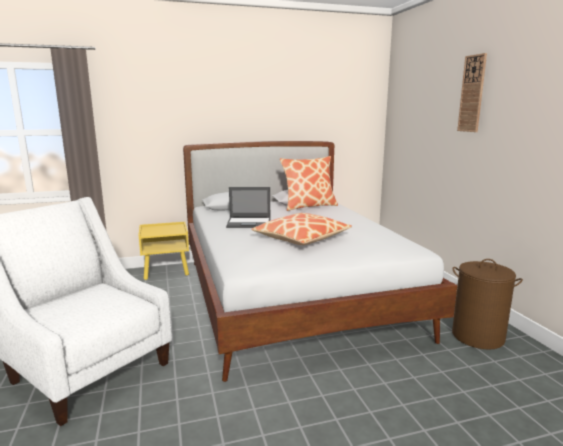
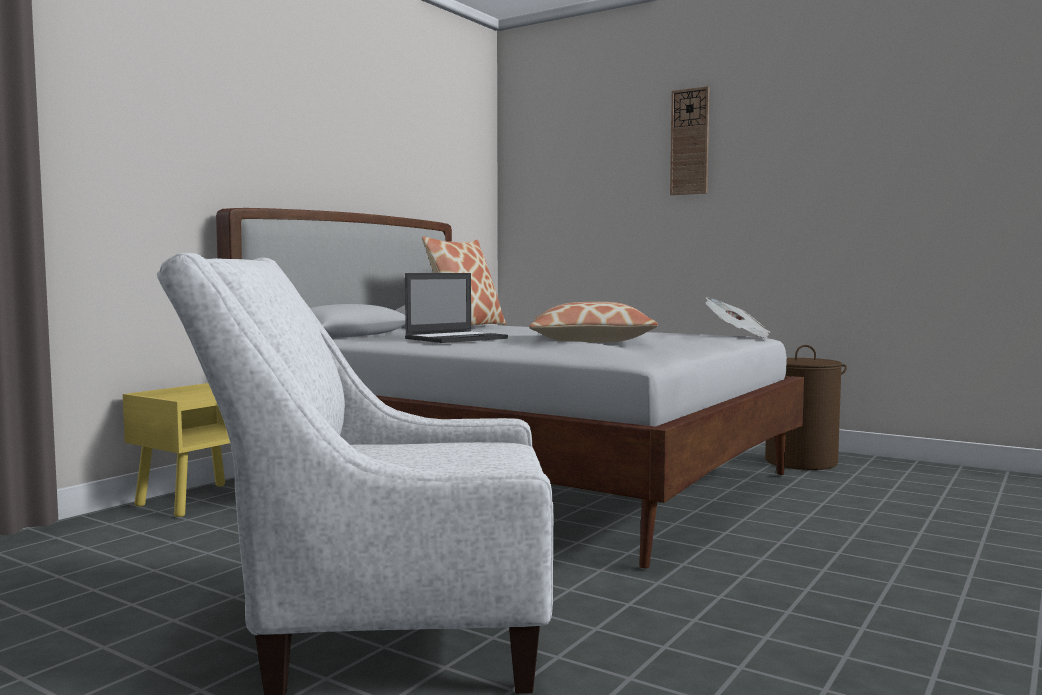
camera: 40 degrees left, 10 degrees down
(411, 248) = (738, 336): none -> newspaper

